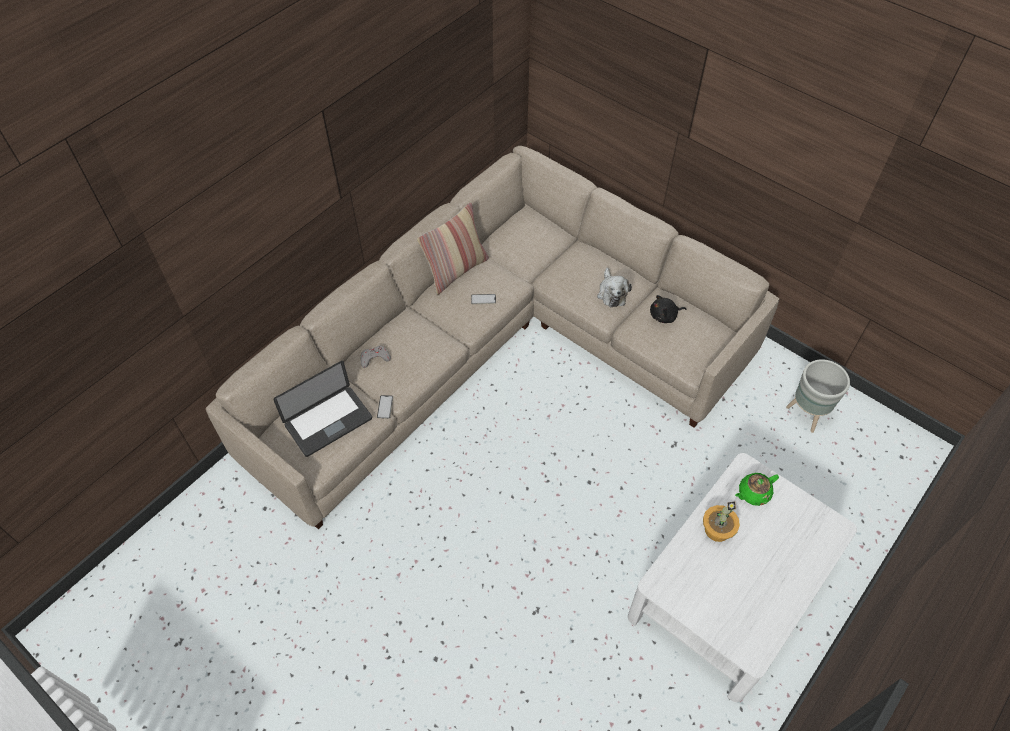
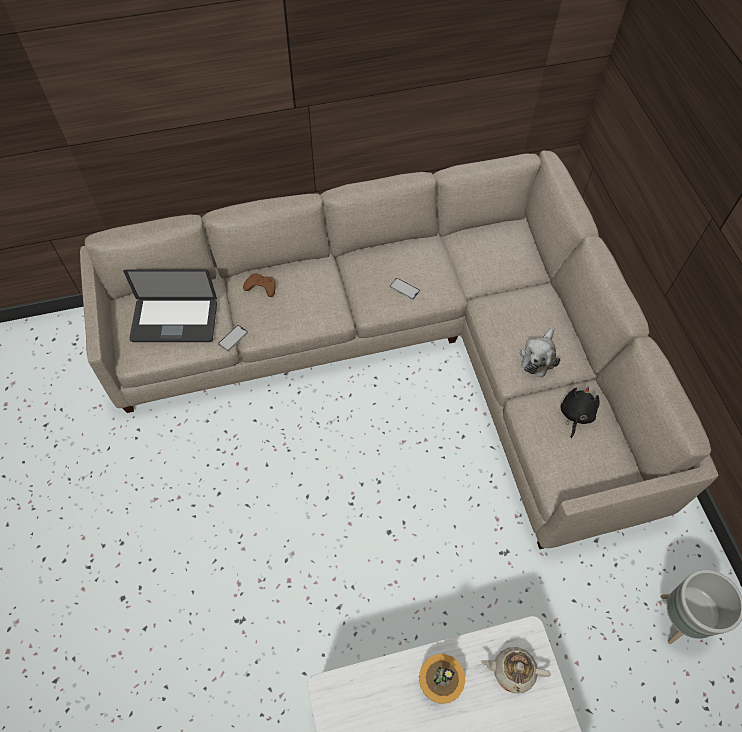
camera: 35 degrees right, 5 degrees up
(374, 358) = (261, 287): grey game controller -> brown game controller
(456, 271) = (402, 246): pillow -> none
(664, 316) = (575, 415): black plush toy -> black plush toy turned 90 degrees clockwise
(753, 493) = (512, 671): green teapot -> beige teapot

